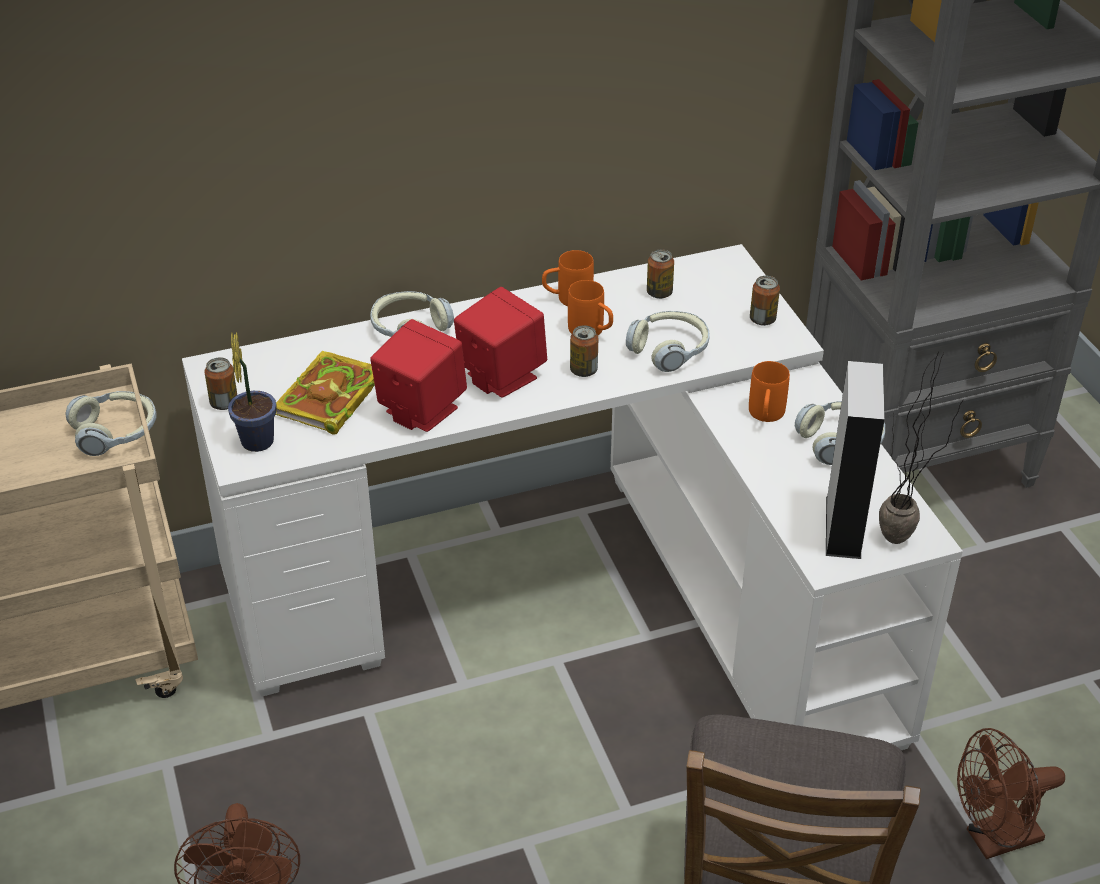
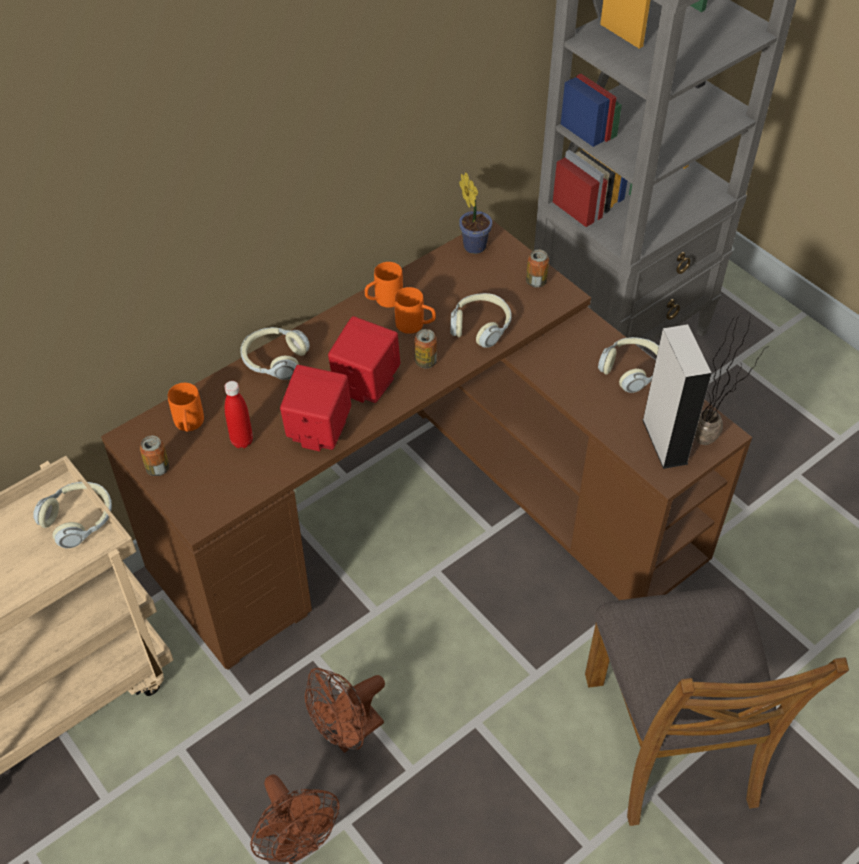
camera: 20 degrees left, 10 degrees up
(257, 438) = (201, 493): potted plant -> potted plant (473, 244)
(330, 399) = (242, 441): book -> red bottle
(581, 593) = (430, 511): white desk -> brown desk
(659, 293) = (450, 277): can -> none
(765, 416) = (569, 362): orange mug -> orange mug (189, 425)
(994, 840) = (785, 615): brown fan -> brown fan (348, 734)

